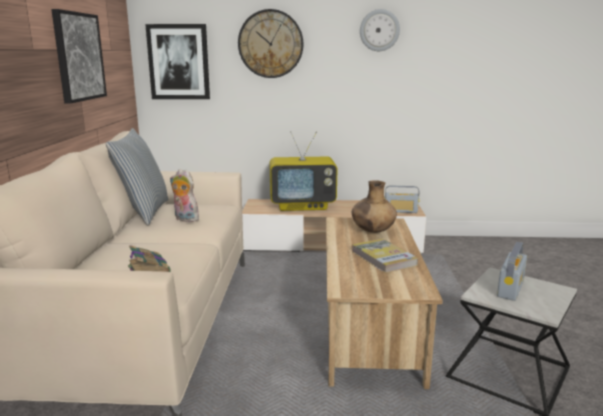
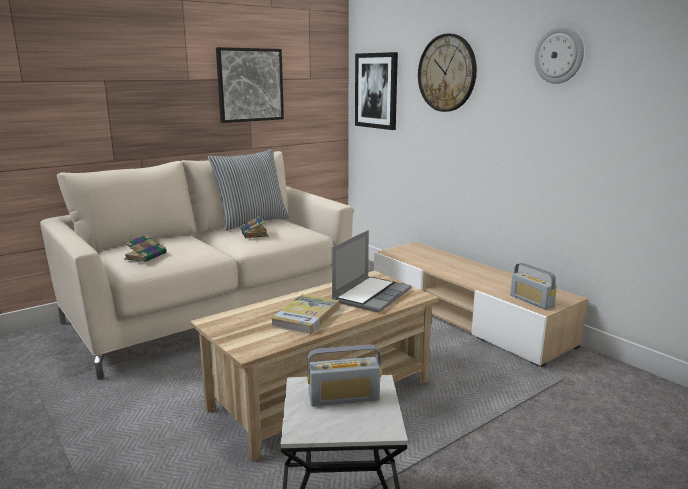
camera: 50 degrees right, 0 degrees up
(184, 219) = (254, 234): plush toy -> book
(303, 206) = (444, 262): television -> none
(372, 231) = (371, 295): brown vase -> laptop

